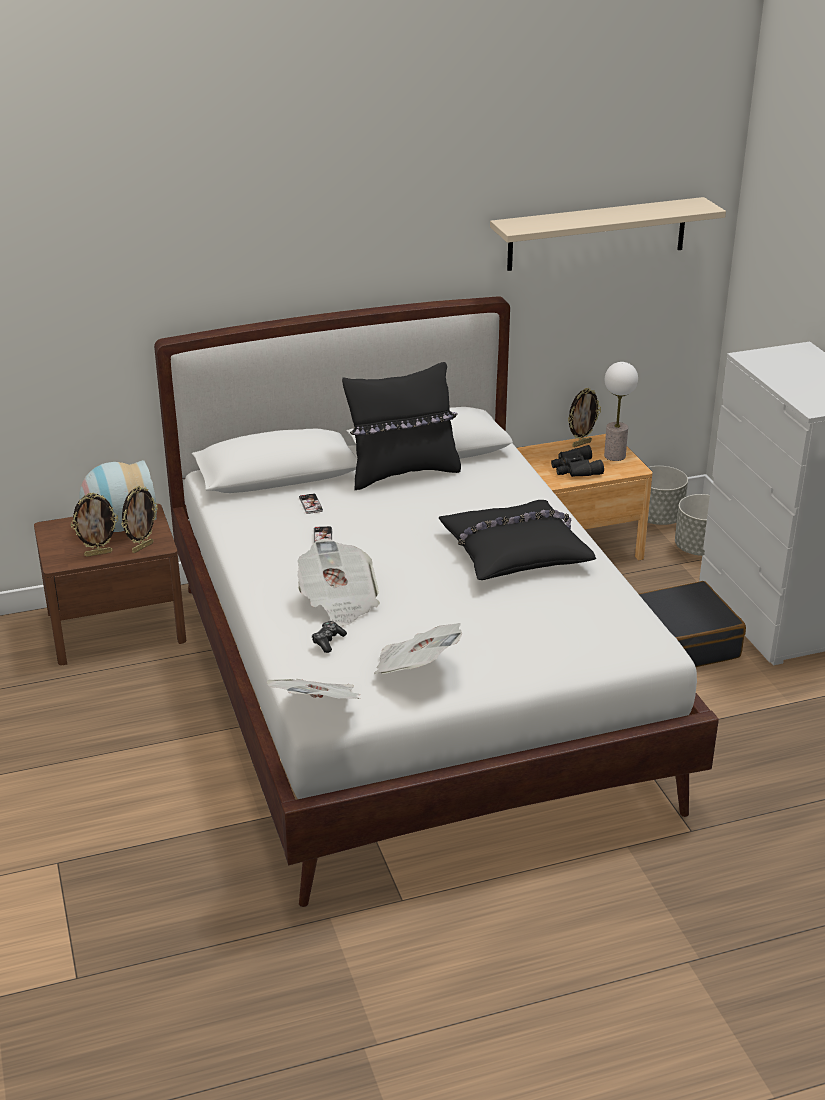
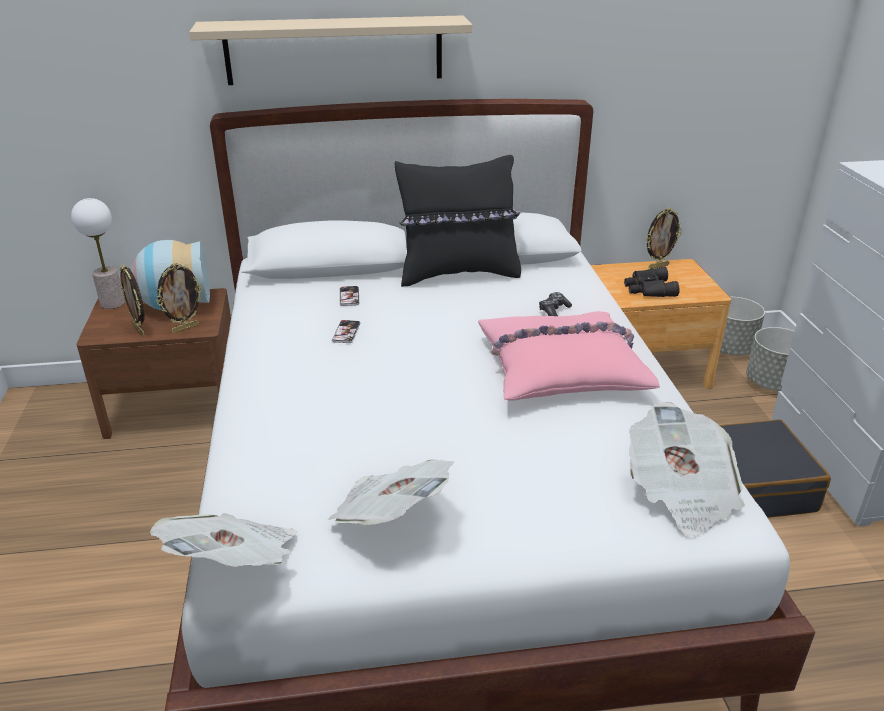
camera: 10 degrees right, 0 degrees up
(98, 553) = (140, 330): picture frame -> picture frame turned 60 degrees clockwise
(328, 641) = (293, 461): game controller -> game controller (553, 310)
(339, 601) = (330, 410): newspaper -> newspaper (680, 493)
(514, 551) = (561, 368): black pillow -> pink pillow
(597, 234) = (695, 39): beige shelf -> beige shelf (334, 50)
(614, 456) = (691, 280): table lamp -> table lamp (112, 303)

